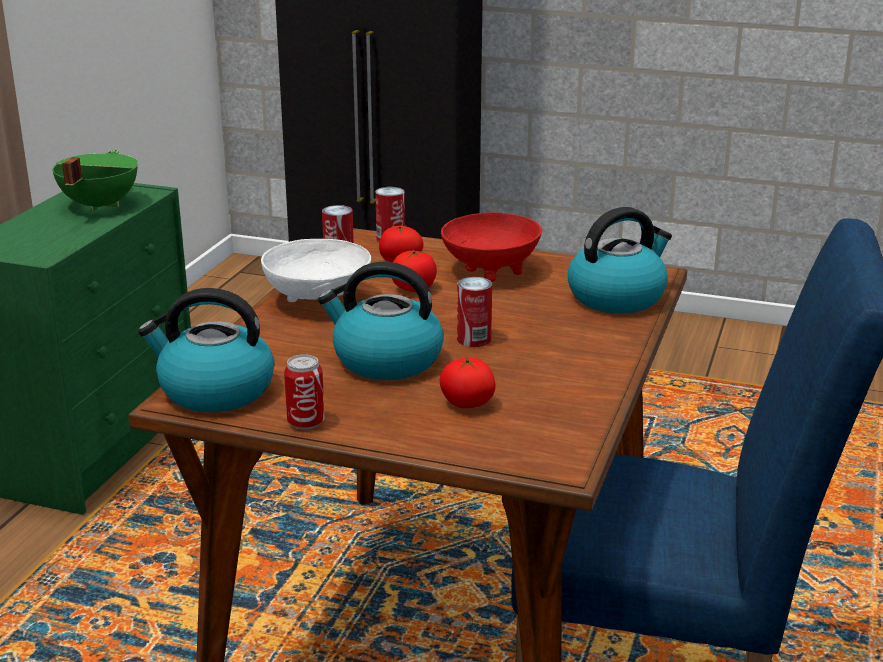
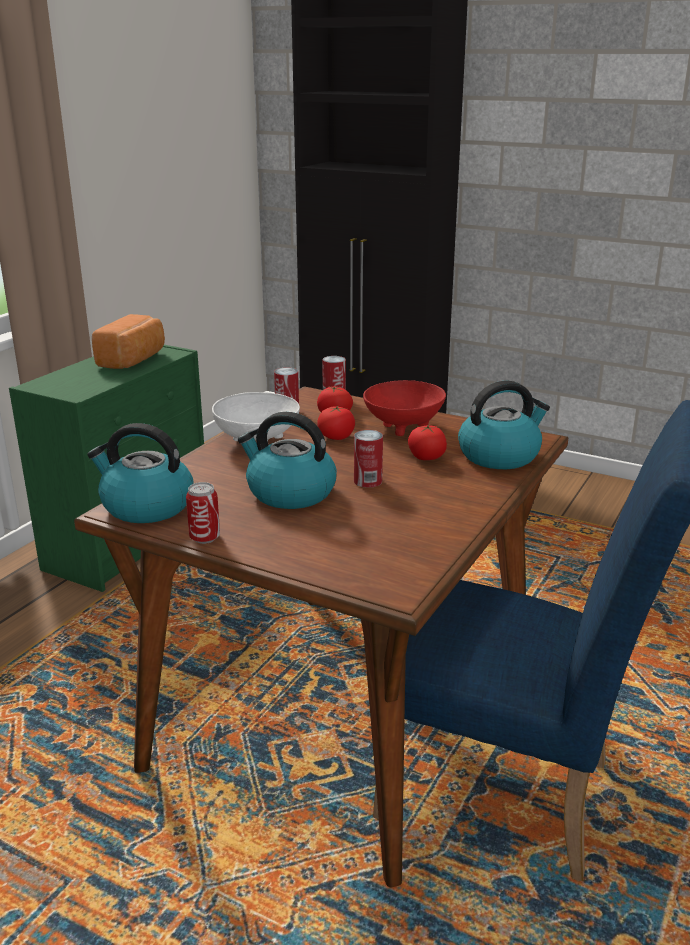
camera: 10 degrees right, 0 degrees up
(98, 205) = (134, 360): green cooking pot -> bread
(467, 403) = (341, 533): tomato -> tomato (427, 458)

